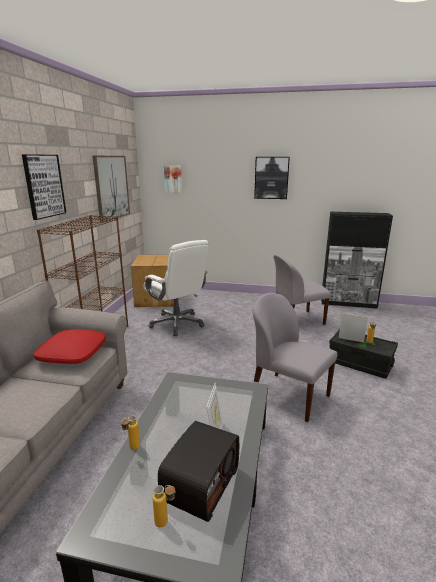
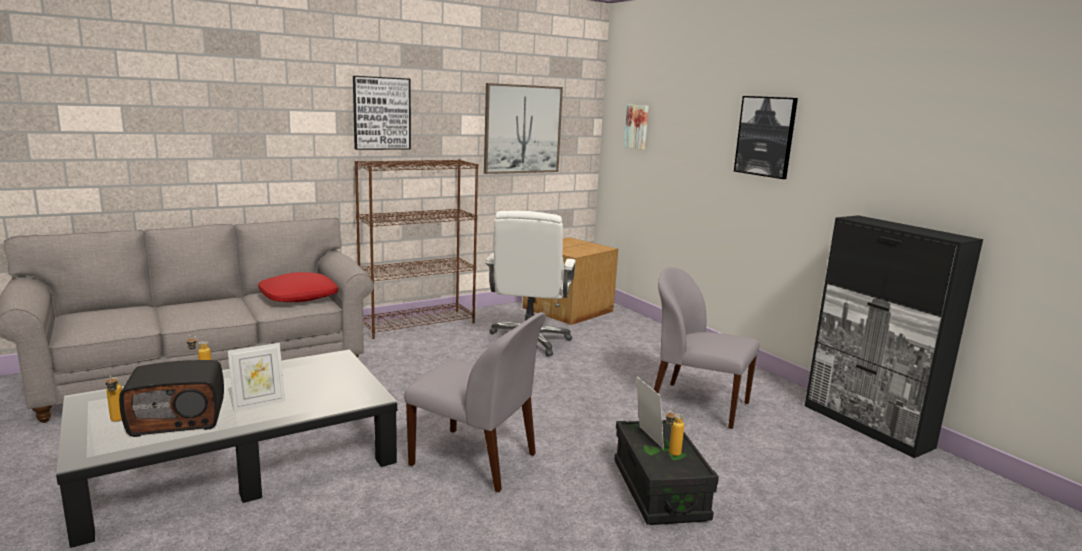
camera: 45 degrees right, 5 degrees down
(288, 395) = (476, 460): grey chair -> grey chair turned 120 degrees clockwise

